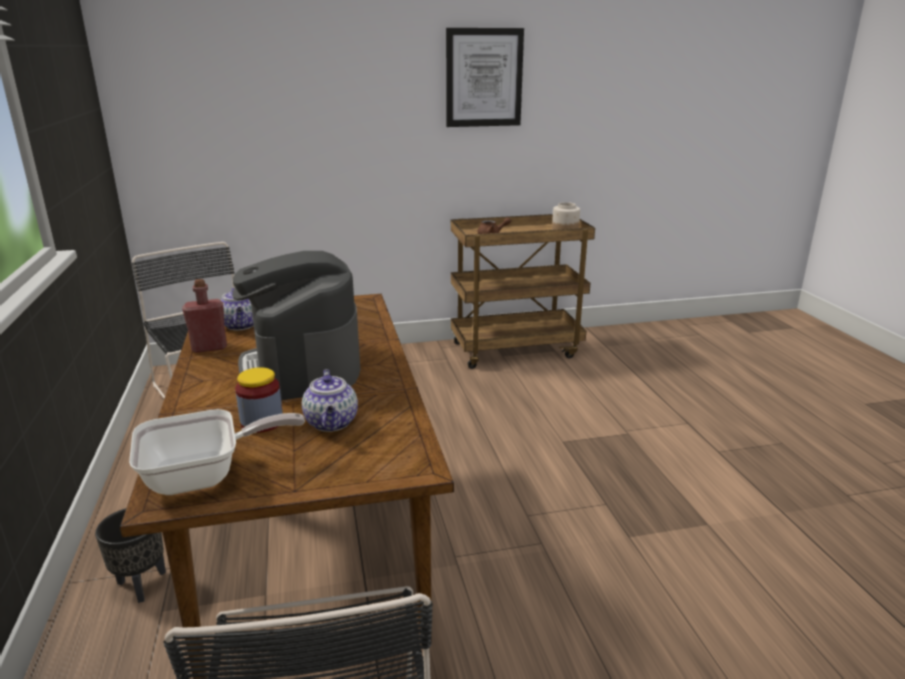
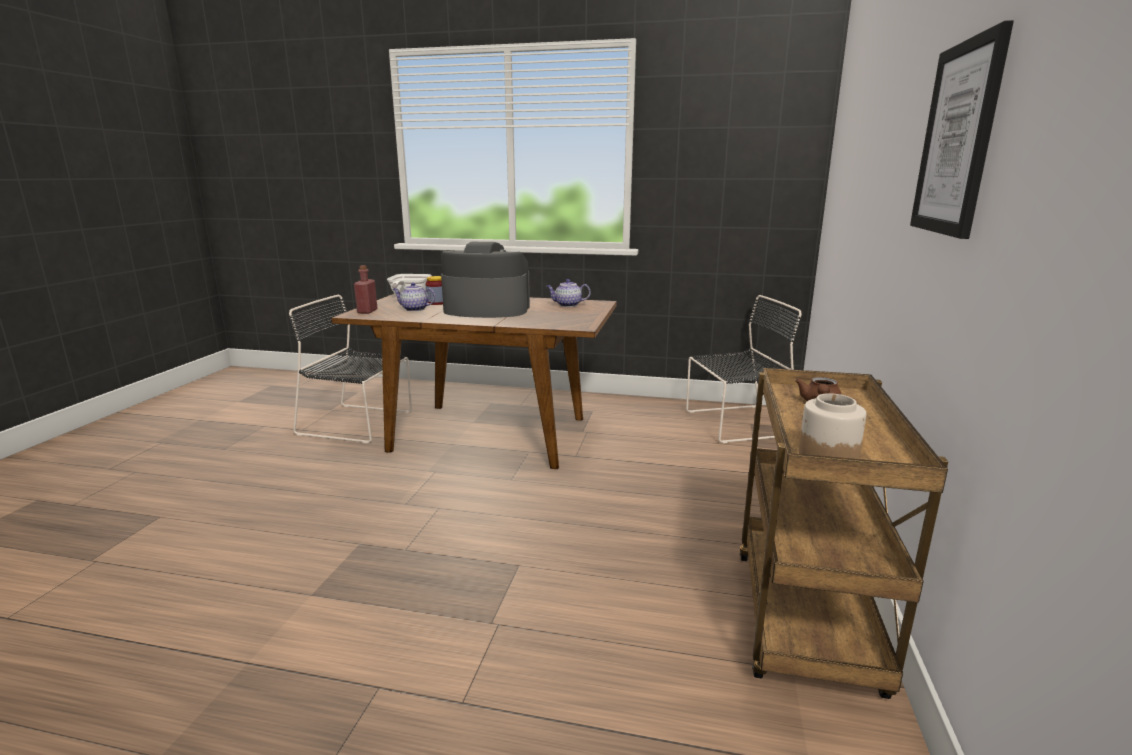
camera: 115 degrees right, 5 degrees down
(141, 584) = (515, 400): black planter -> none
(209, 347) = (540, 300): red bottle -> red bottle (367, 311)

